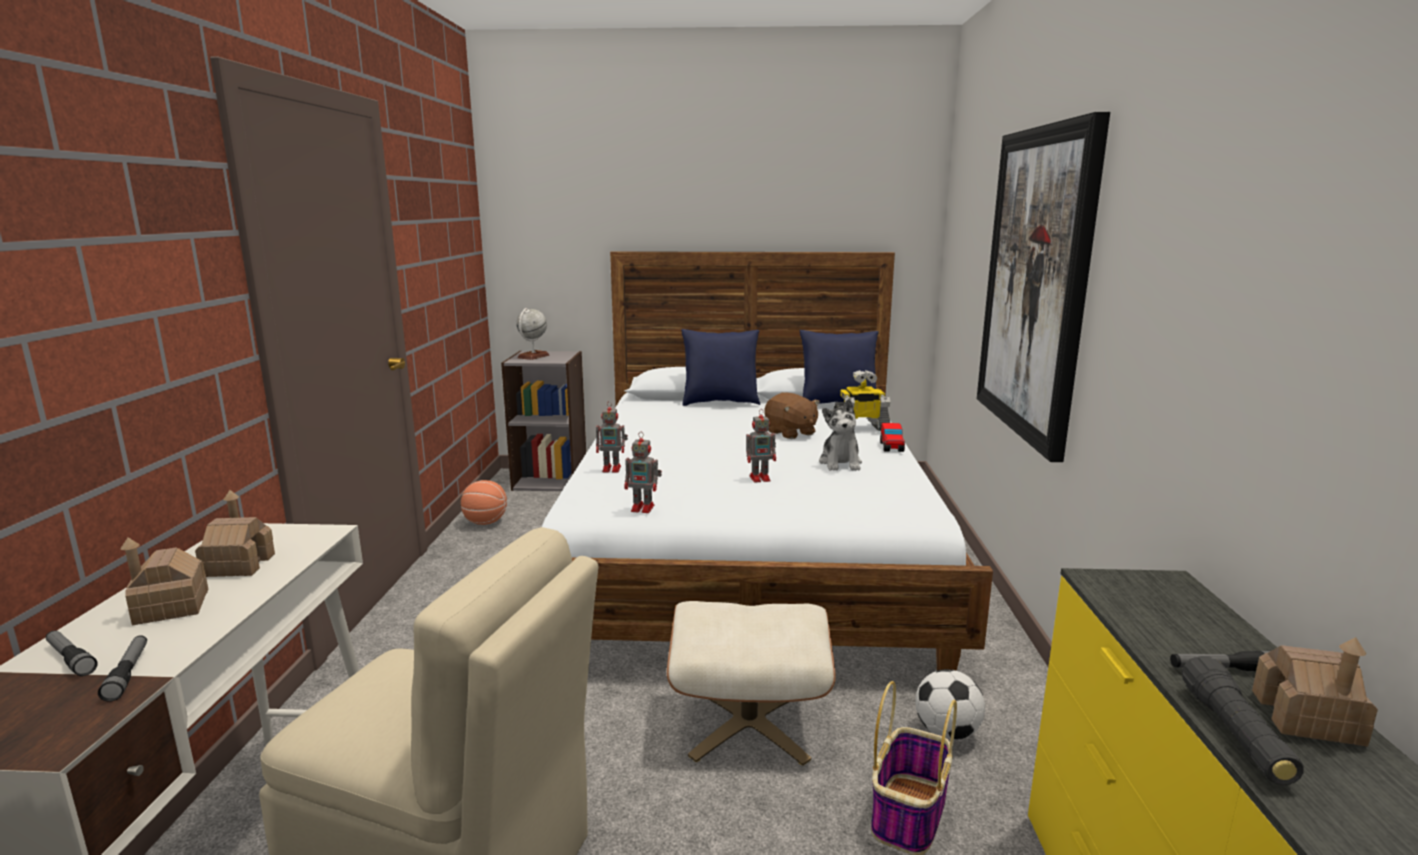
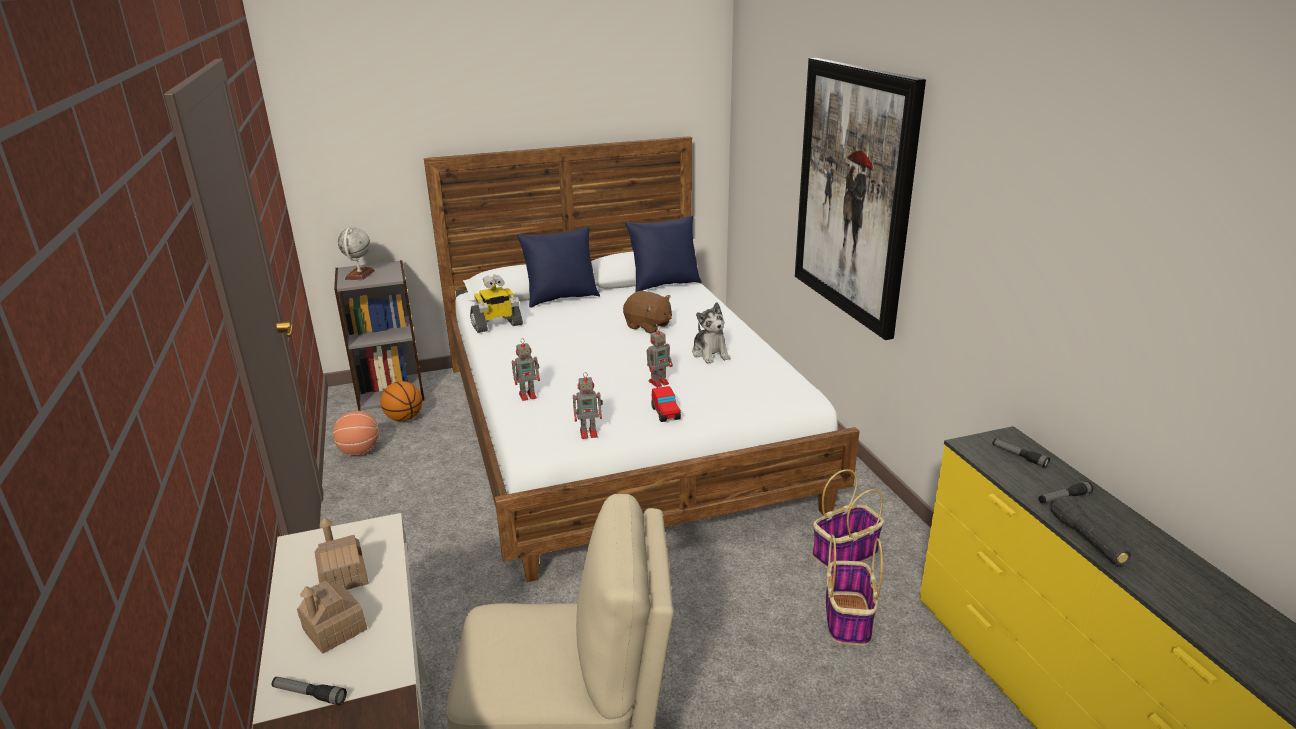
camera: 20 degrees left, 10 degrees up
(128, 673) = (375, 692): flashlight -> flashlight (1019, 456)
(545, 503) = (404, 418): none -> basketball
(749, 723) = (709, 583): beige ottoman -> none
(860, 428) = (701, 311): toy robot -> toy robot (497, 325)
(891, 447) = (738, 329): toy car -> toy car (665, 413)
(946, 732) = (845, 553): football -> basket
(1307, 718) = (1114, 520): toy house -> none

